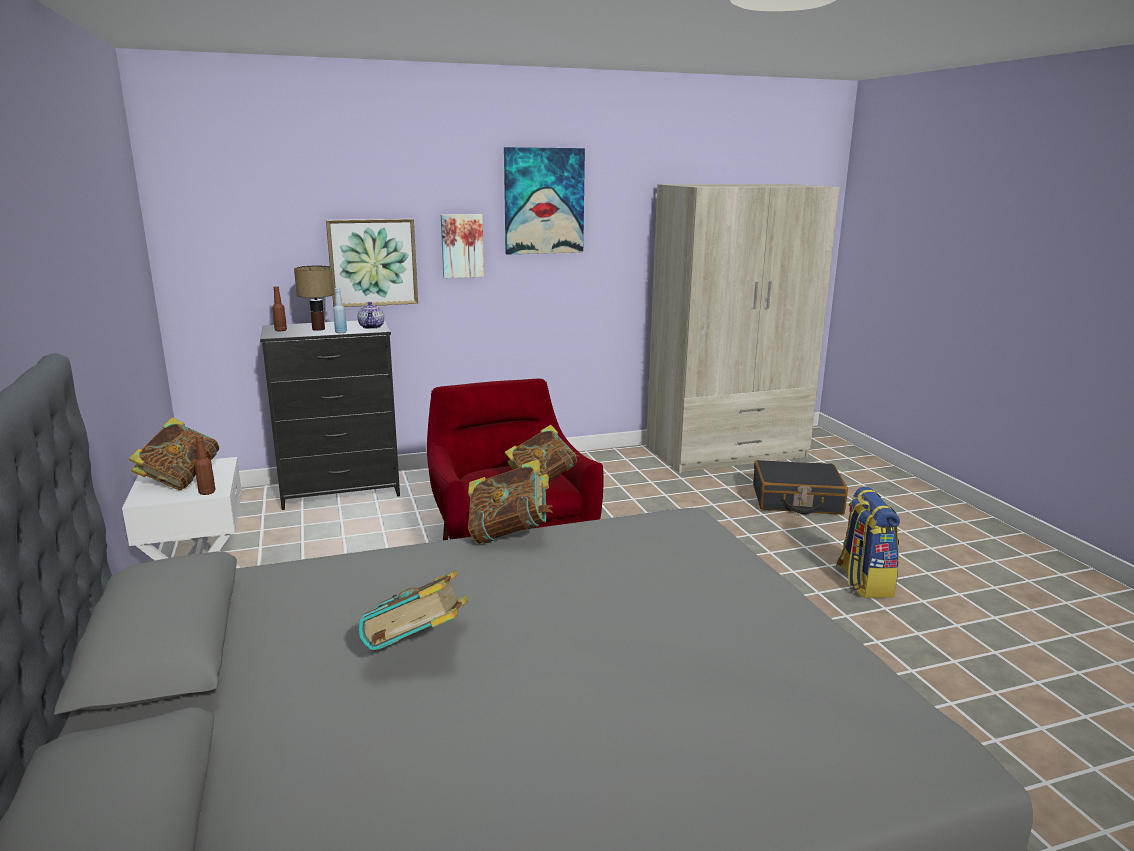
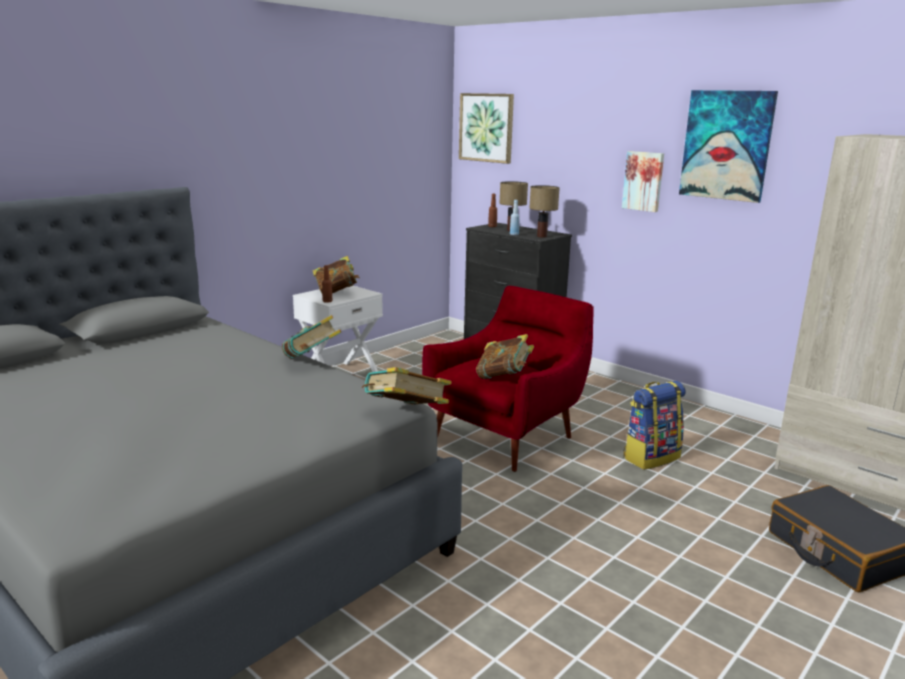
camera: 60 degrees right, 0 degrees up
(372, 327) = (542, 236): teapot -> table lamp
(373, 262) = (574, 186): picture -> picture (486, 127)
(418, 650) = (154, 371): book -> book (406, 415)
(863, 582) = (698, 631): backpack -> backpack (651, 457)

